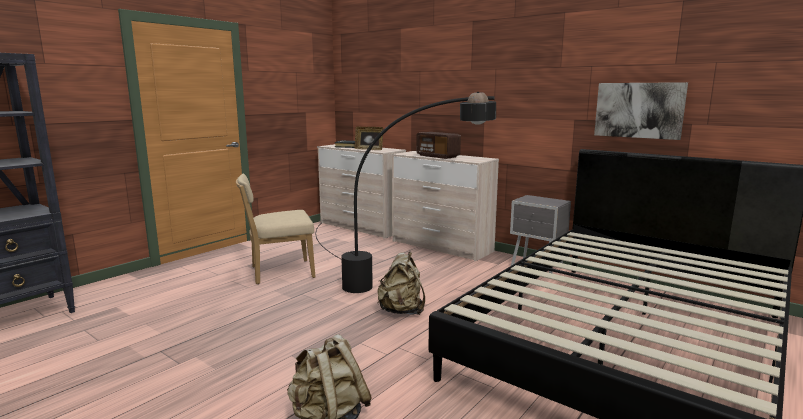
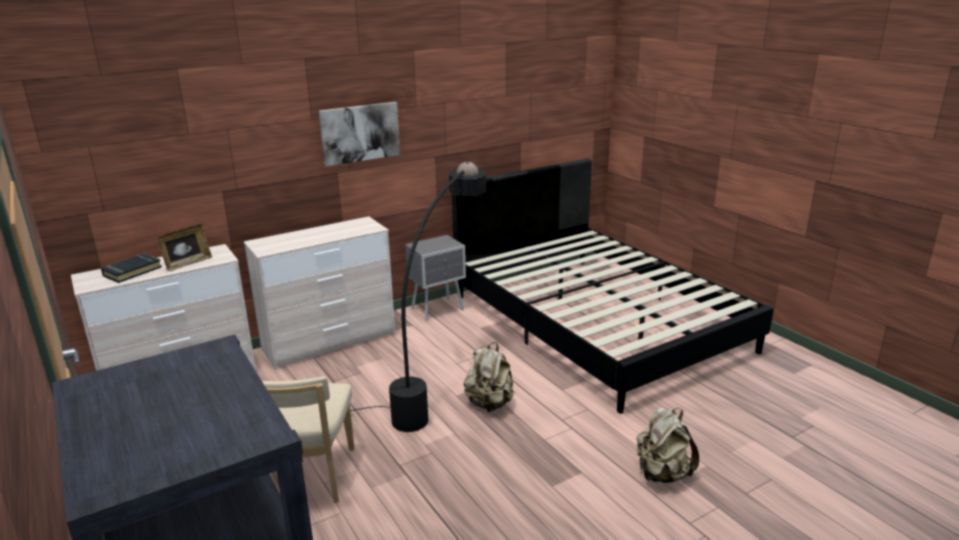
camera: 70 degrees left, 10 degrees up
(438, 156) = (315, 237): radio -> none
(639, 110) = (486, 138): picture -> picture (360, 133)

